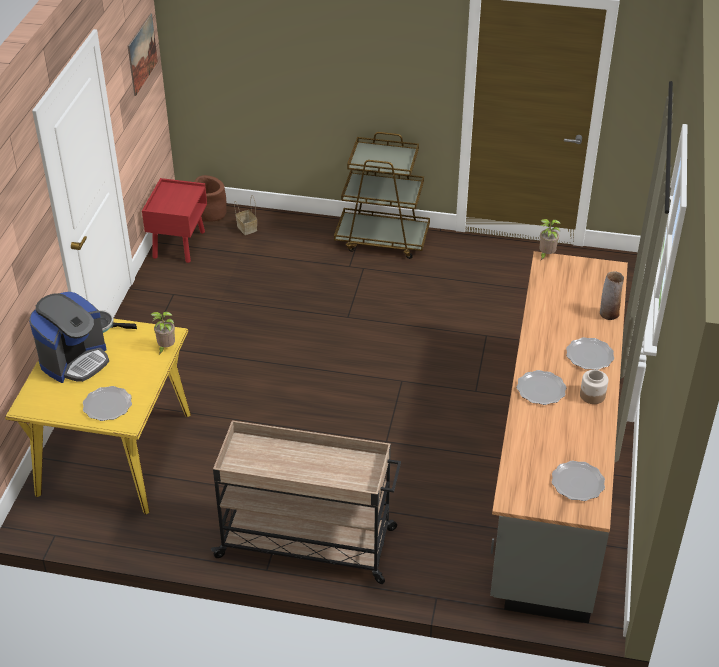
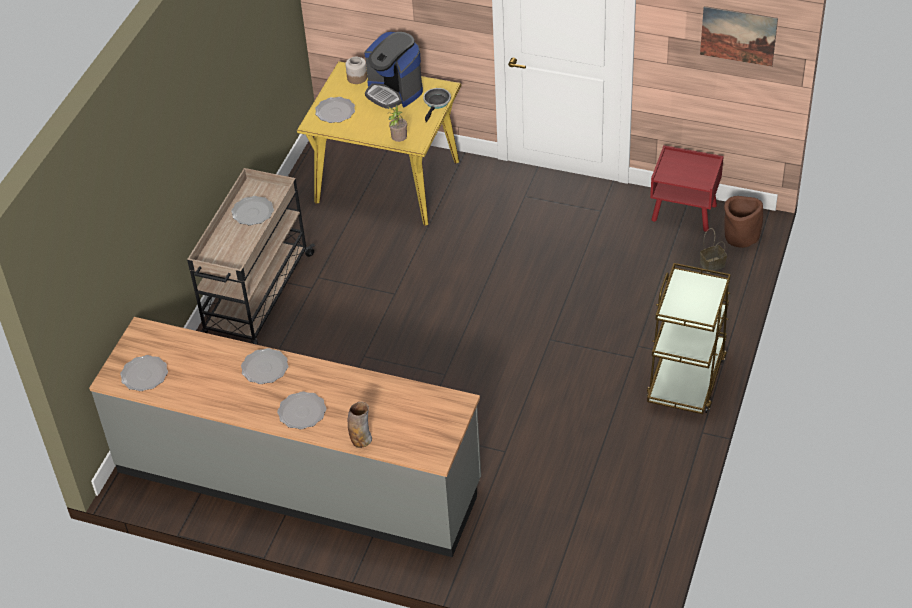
camera: 100 degrees right, 5 degrees up
(278, 462) = (253, 212): none -> plate
(546, 255) = (469, 404): potted plant -> none
(592, 395) = (246, 404): jar -> jar (357, 77)

